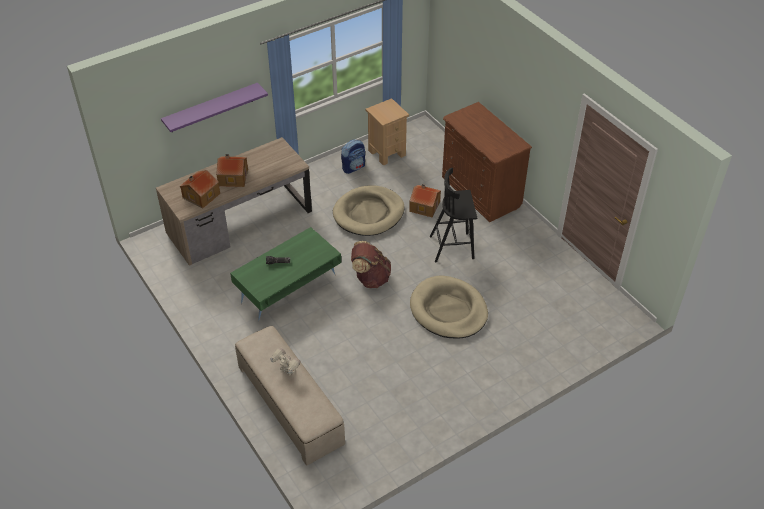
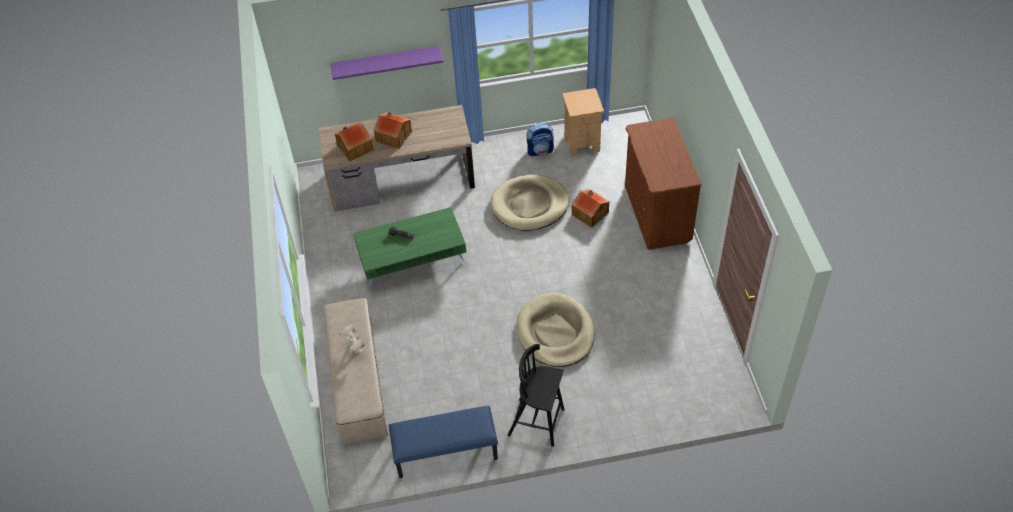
camera: 25 degrees right, 5 degrees up
(370, 278) = (496, 275): brown backpack -> none
(406, 441) = (445, 453): none -> blue bench
(453, 247) = (596, 266): black stool -> black stool (538, 422)

